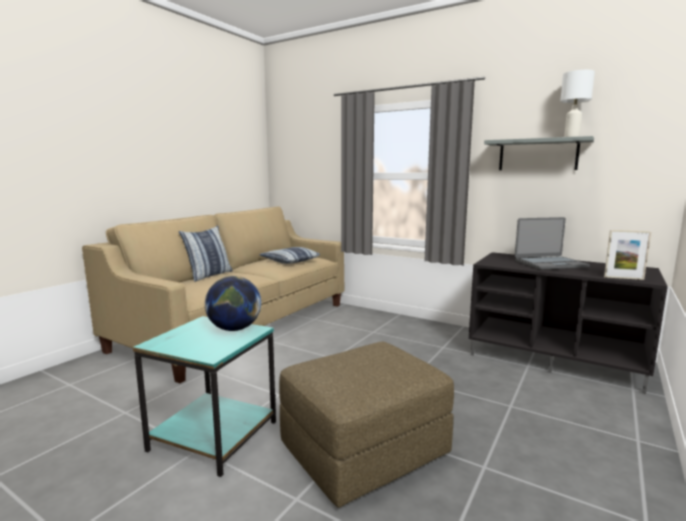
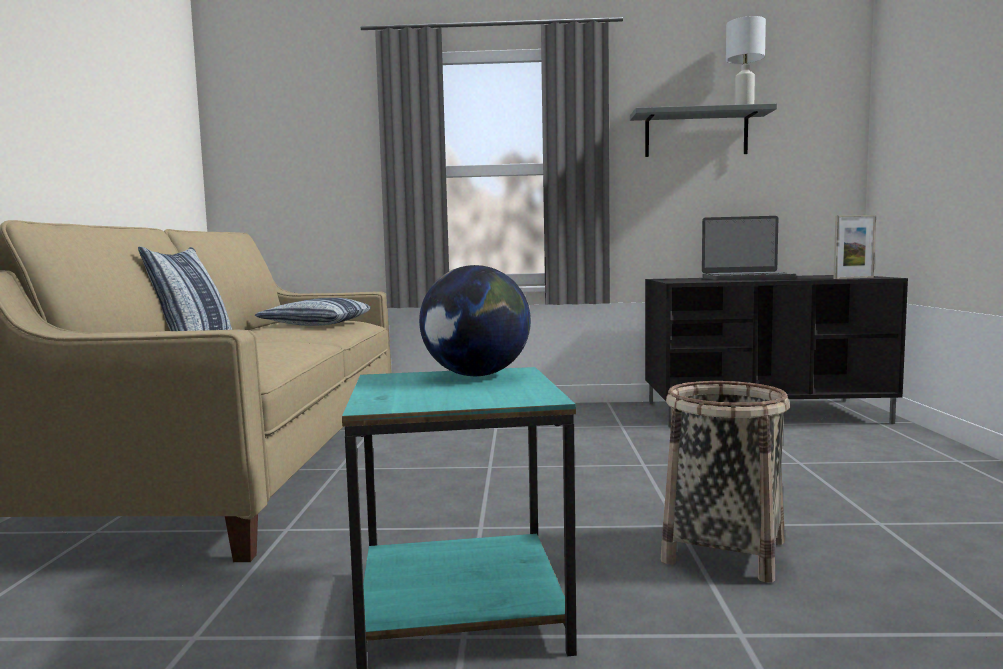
camera: 30 degrees left, 5 degrees down
(363, 450) = (723, 552): brown ottoman -> basket
(550, 264) = (746, 278): laptop -> laptop turned 45 degrees clockwise

